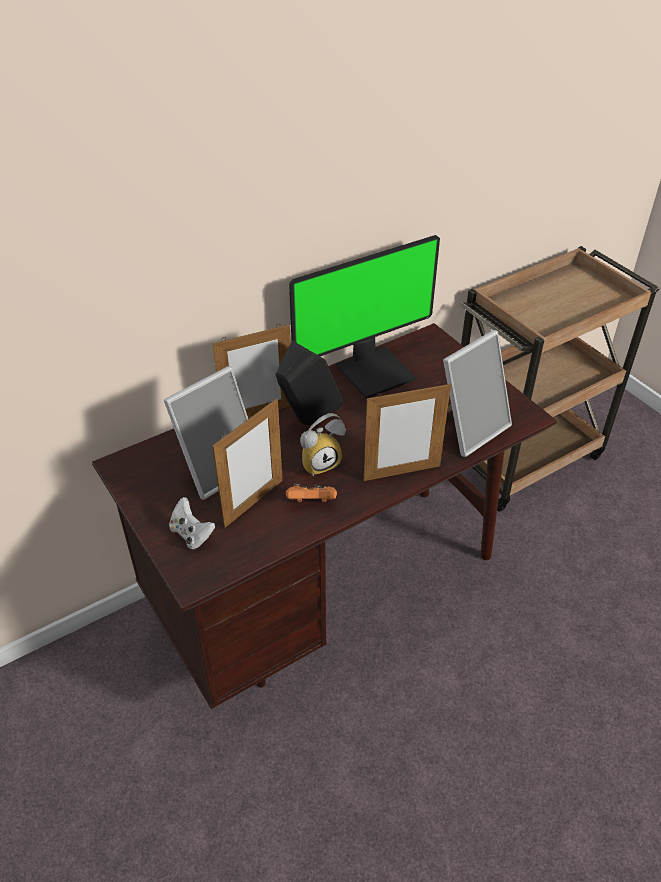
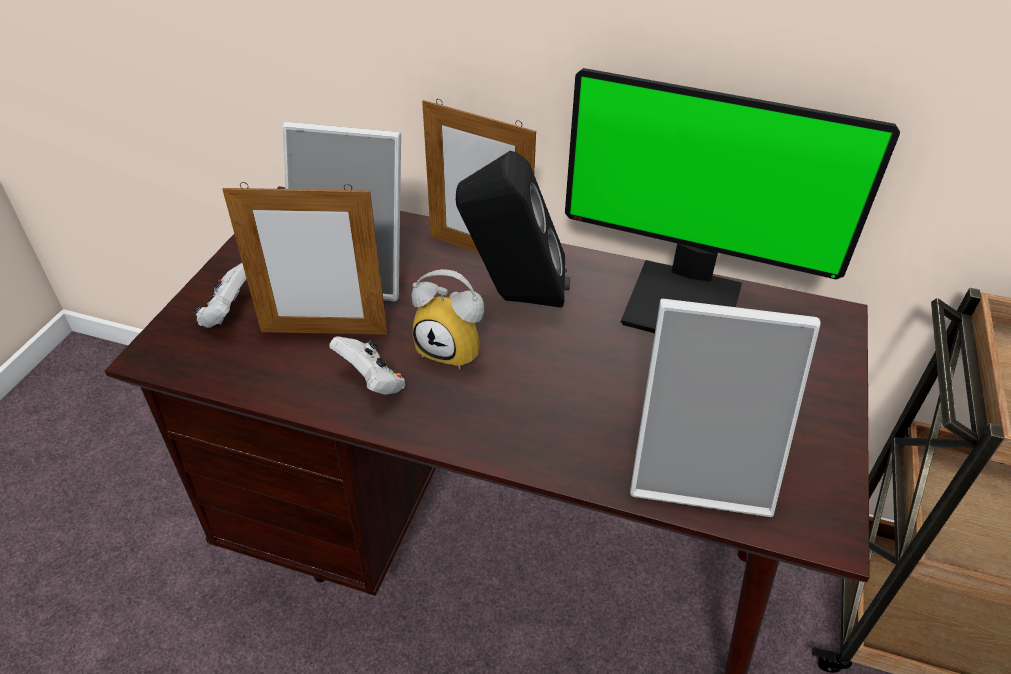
camera: 50 degrees right, 0 degrees up
(311, 503) = (372, 382): orange game controller -> white game controller
(402, 473) = (520, 441): picture frame -> none

